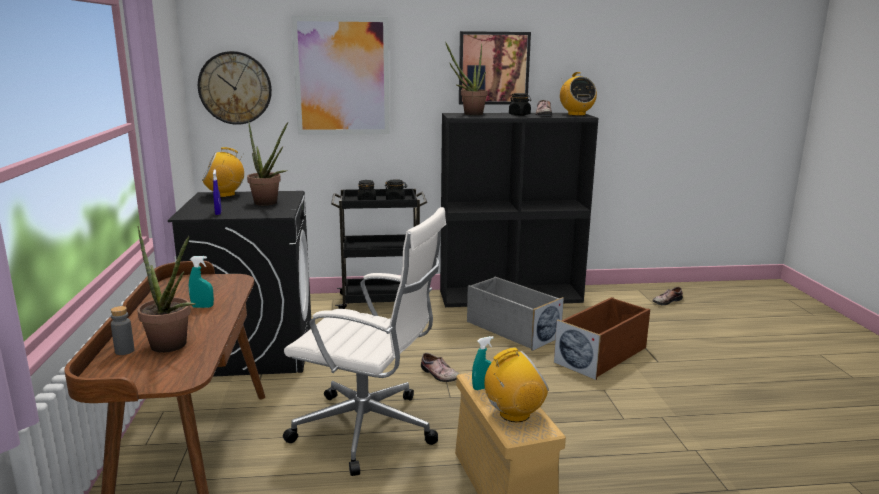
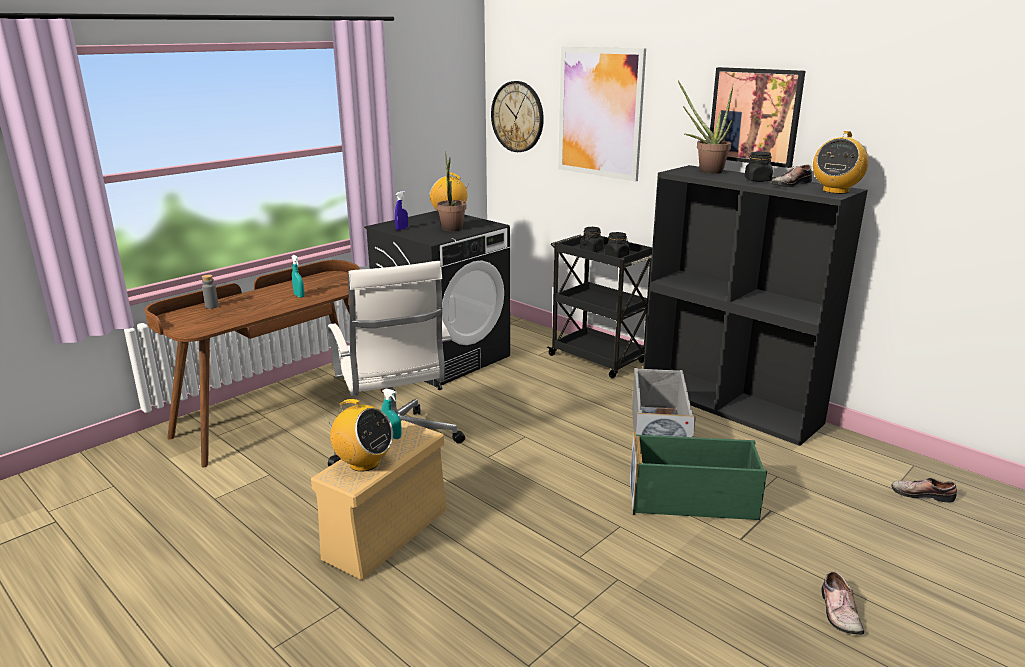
camera: 50 degrees right, 5 degrees up
(173, 347) = (230, 313): potted plant -> none
(439, 375) = (516, 437): shoe -> shoe (838, 612)
(601, 355) = (693, 500): brown storage box -> green storage box

